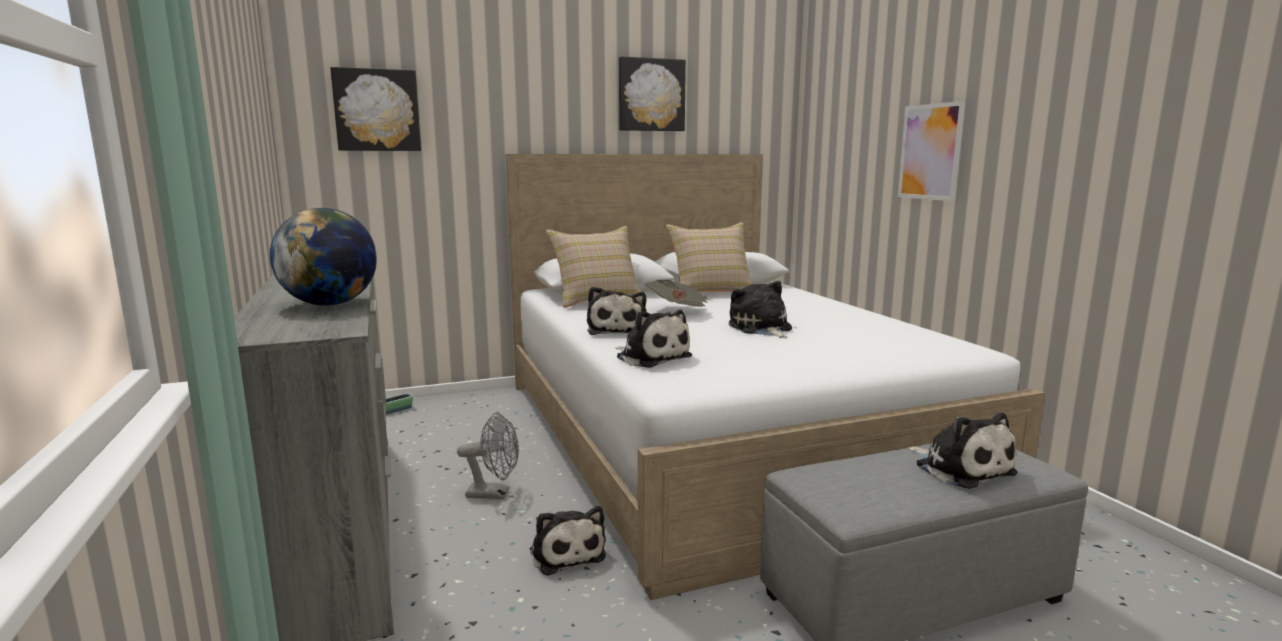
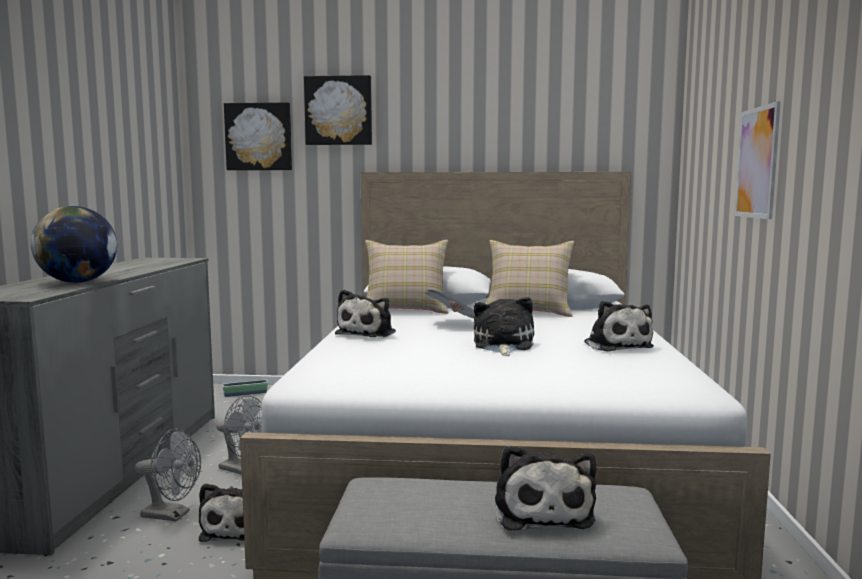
camera: 25 degrees right, 5 degrees down
(477, 557) = (172, 515): none -> grey fan
(651, 95) = (507, 115): picture -> picture (338, 111)
(651, 357) = (345, 357): plush toy -> plush toy (616, 345)

